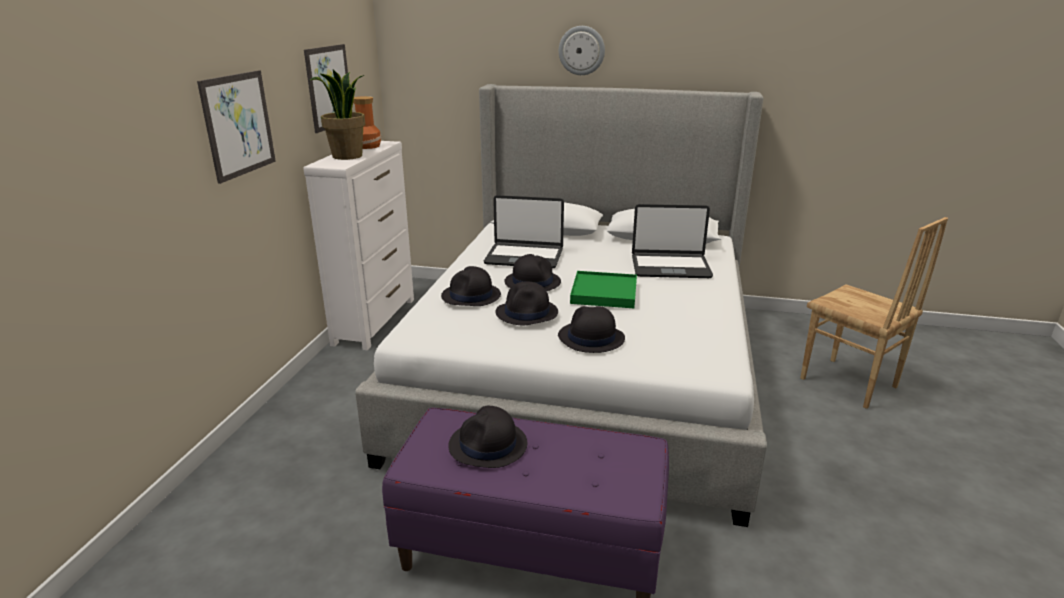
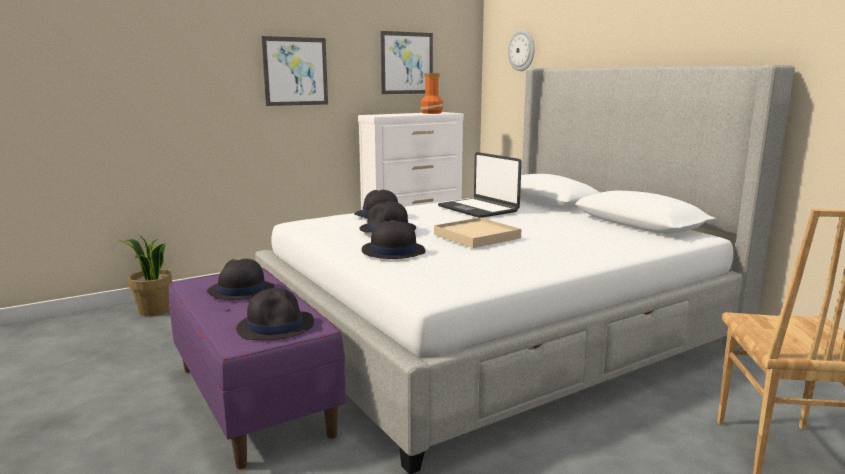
camera: 45 degrees right, 10 degrees down
(347, 156) = (399, 114): potted plant -> potted plant (153, 311)
(532, 282) = (441, 219): black hat -> black hat (276, 326)
(581, 50) = (618, 31): wall clock -> wall clock (522, 50)
(604, 293) = (477, 236): green tray -> beige tray
(670, 267) = (585, 239): laptop -> none

